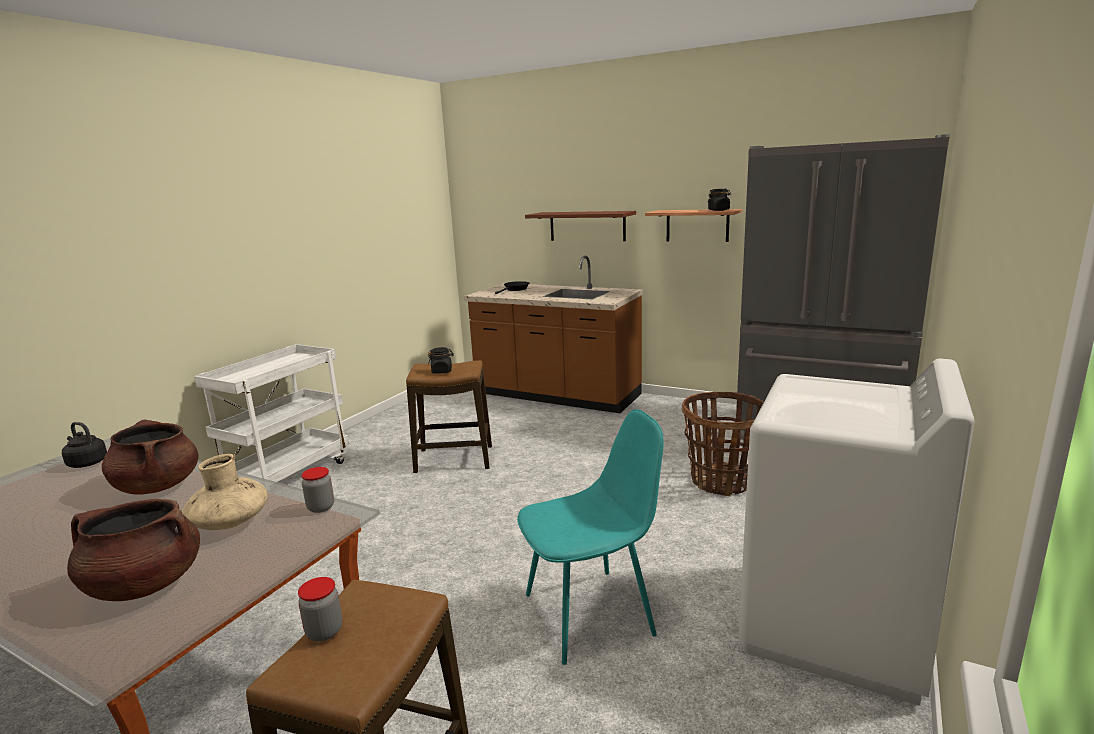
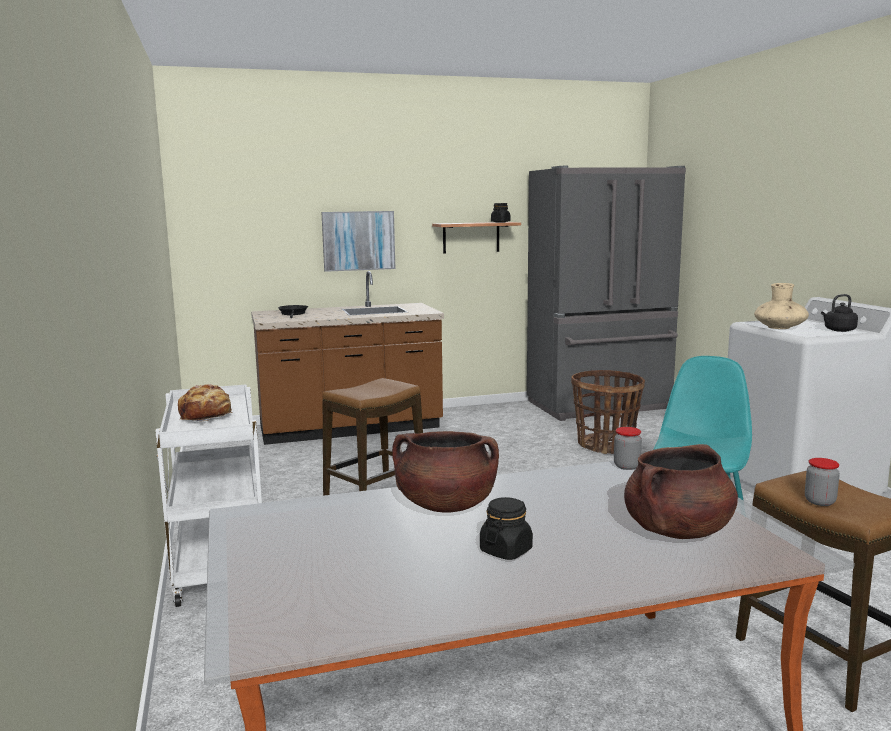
camera: 45 degrees left, 5 degrees down
(86, 463) = (281, 526): black kettle -> black kettle (838, 330)
(230, 522) = (600, 493): beige vase -> beige vase (780, 328)
(272, 368) = (206, 416): none -> bread
(442, 371) = (375, 390): black jar -> black jar (506, 550)
(587, 226) = (358, 240): brown shelf -> picture

